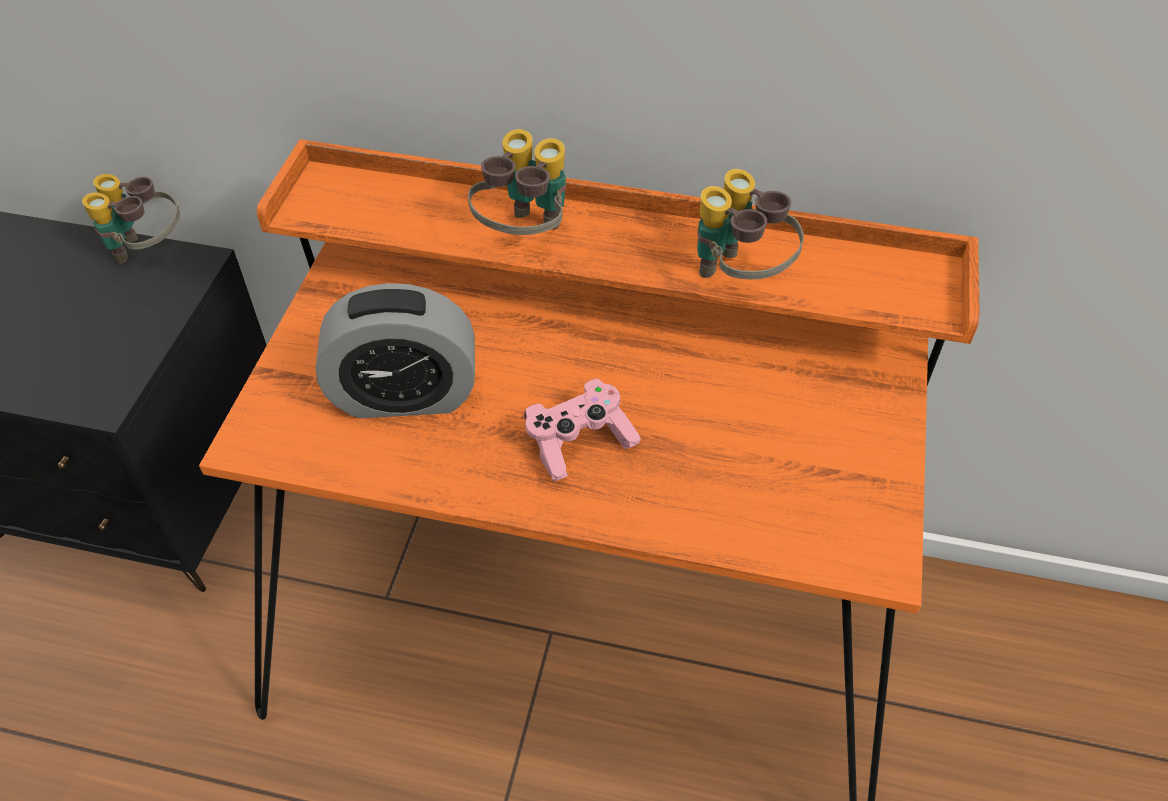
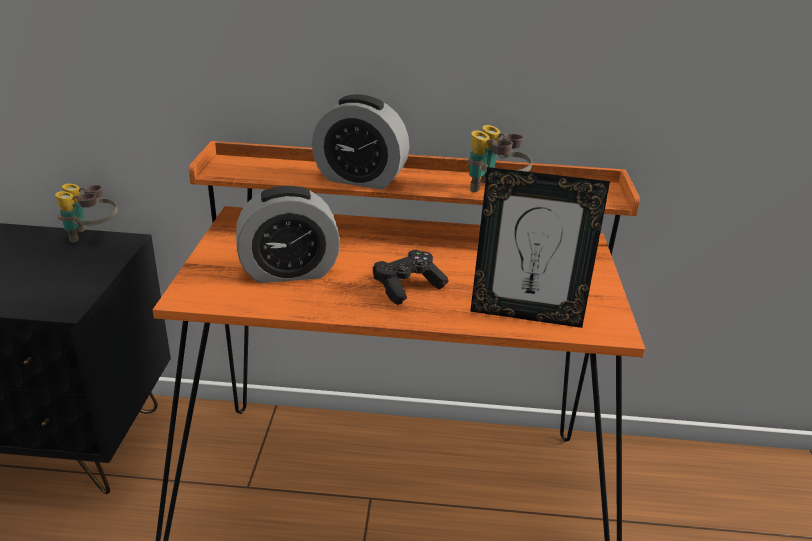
camera: 10 degrees left, 20 degrees down
(525, 235) = (360, 179): binoculars -> alarm clock
(579, 441) = (408, 287): pink game controller -> black game controller
(749, 515) = (526, 314): none -> picture frame

